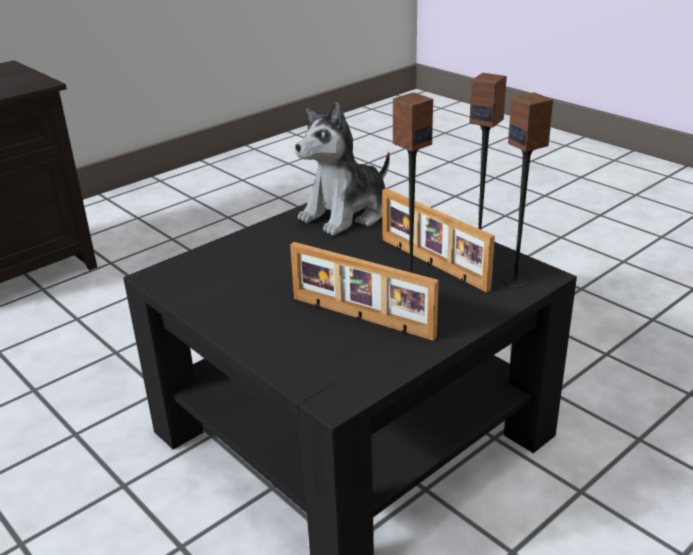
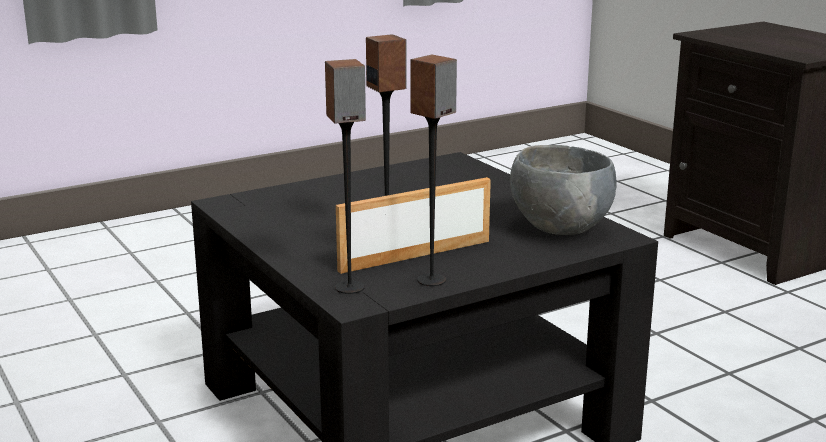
camera: 100 degrees right, 10 degrees down
(346, 214) = (559, 229): plush toy -> grey bowl
(361, 318) = (329, 218): picture frame -> none

